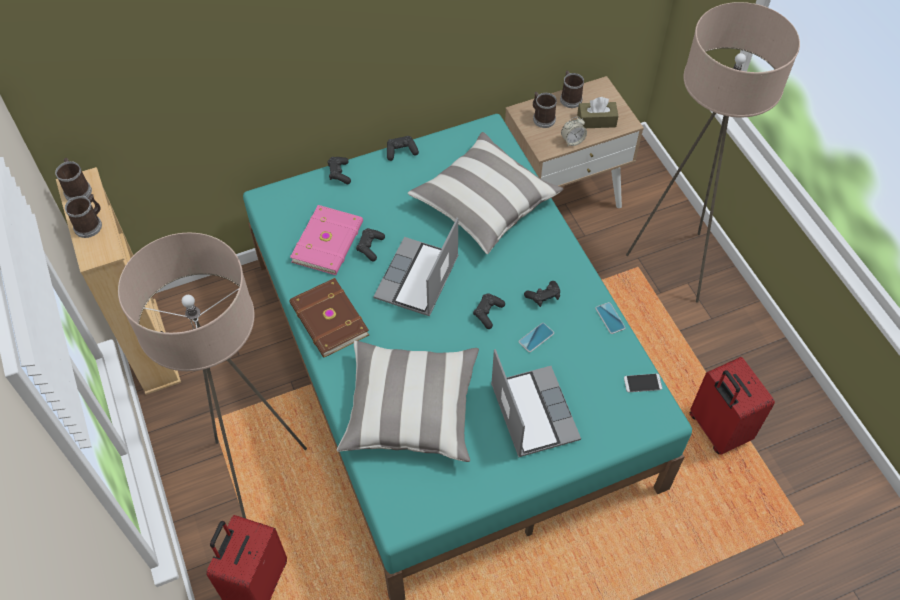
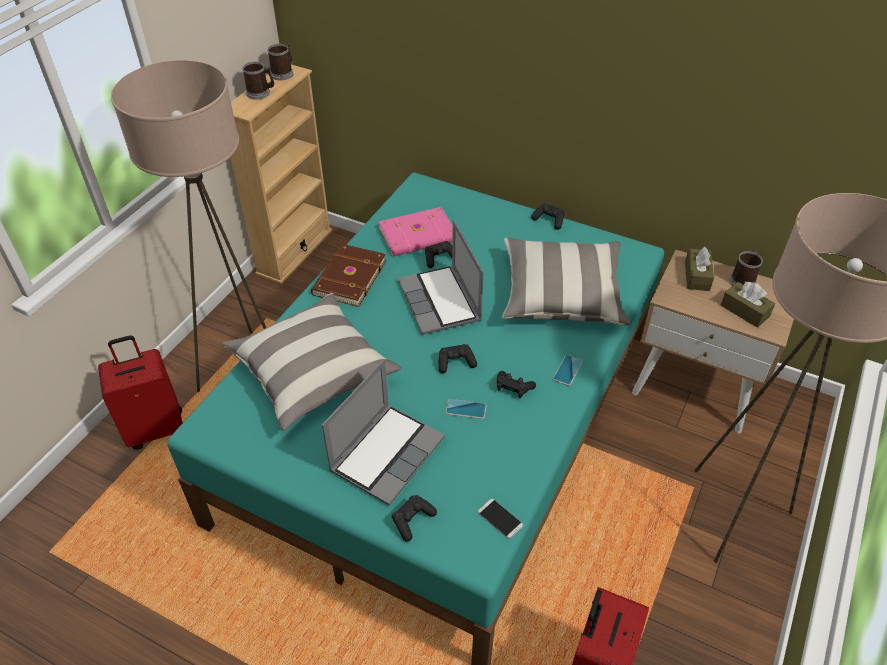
camera: 50 degrees right, 10 degrees down
(339, 174) = (486, 203): black game controller -> black game controller (412, 520)
(418, 279) = (441, 302): laptop -> laptop turned 90 degrees counterclockwise
(542, 118) = (697, 276): mug -> brown tissue box
(572, 141) = (700, 309): alarm clock -> none
(610, 318) = (544, 449): phone -> phone (567, 370)

